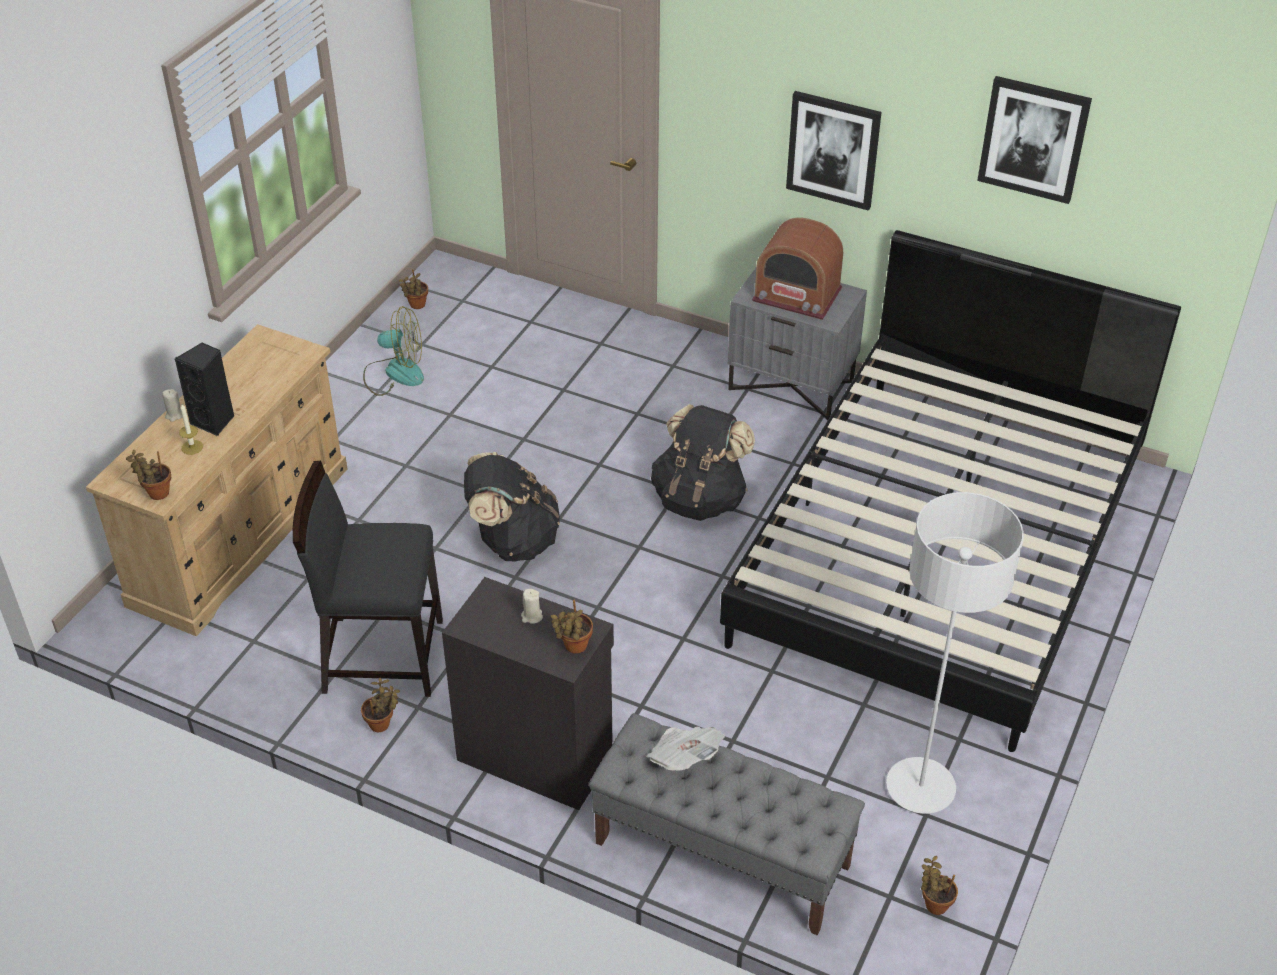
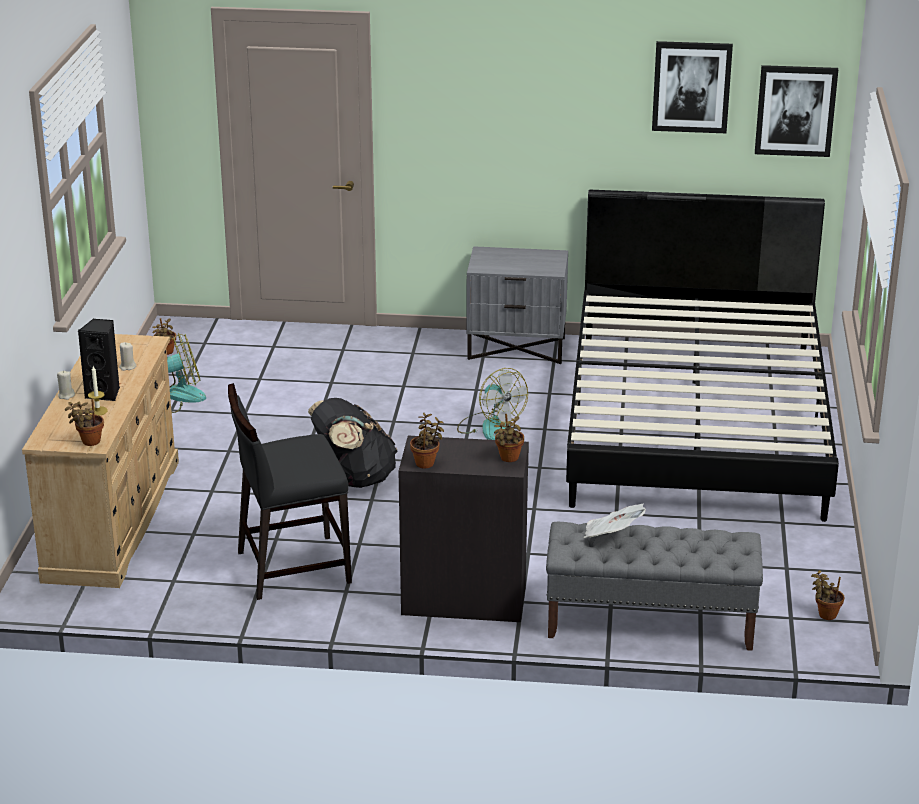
camera: 20 degrees left, 15 degrees down
(382, 723) = (322, 607): potted plant -> potted plant (426, 463)
(531, 616) = (462, 449): beige candle -> beige candle (127, 367)
(700, 498) = (490, 426): black backpack -> fan
(797, 295) = (516, 261): radio -> none
(833, 149) = (529, 132): picture -> picture (795, 110)
(920, 787) = (772, 554): grey floor lamp -> none

